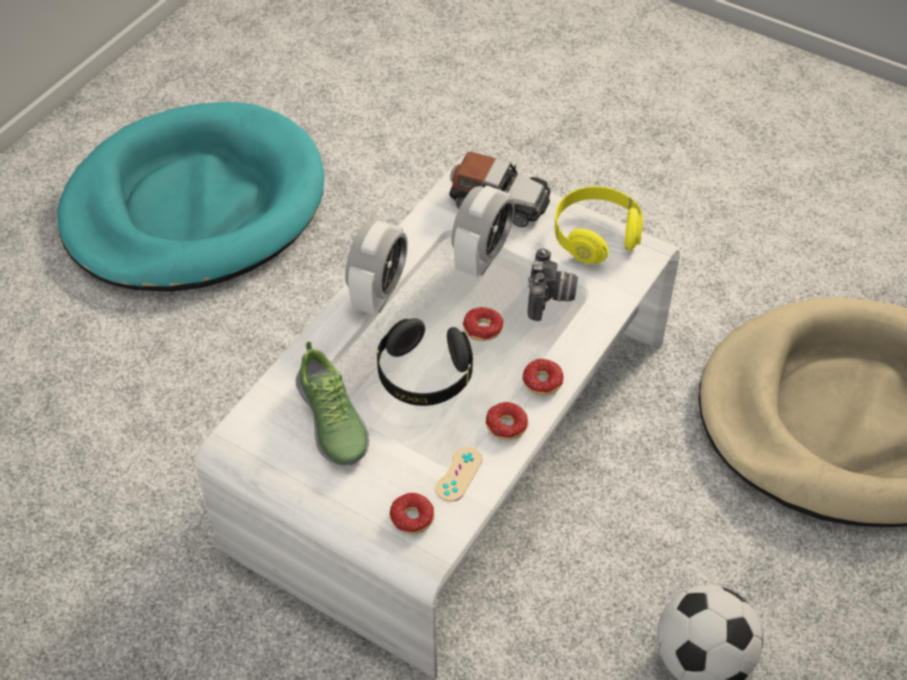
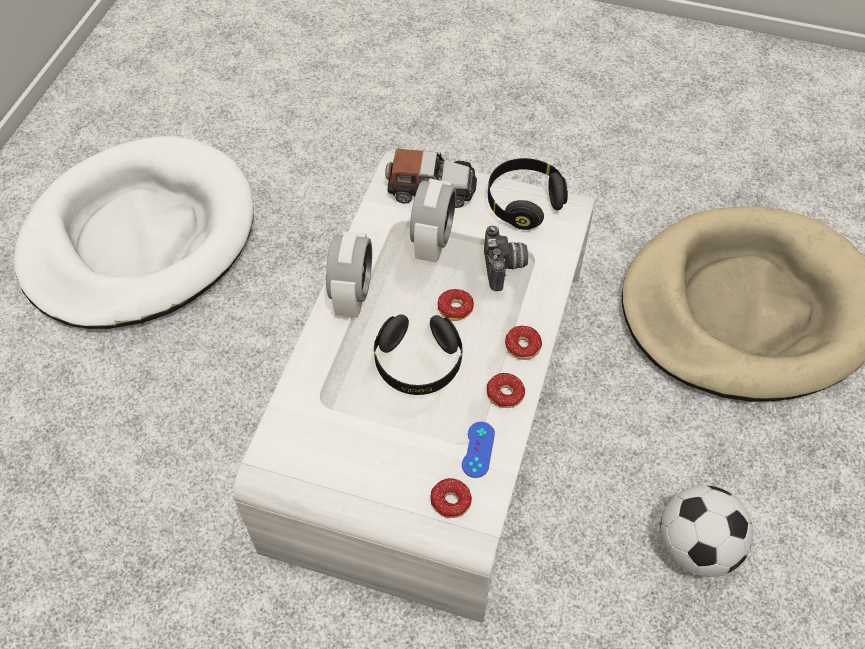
camera: 15 degrees left, 5 degrees up
(194, 206) = (139, 238): turquoise dog bed -> white dog bed
(332, 421) = (349, 426): shoe -> none
(458, 474) = (478, 449): beige game controller -> blue game controller
(595, 236) = (523, 203): yellow headphones -> black headphones

